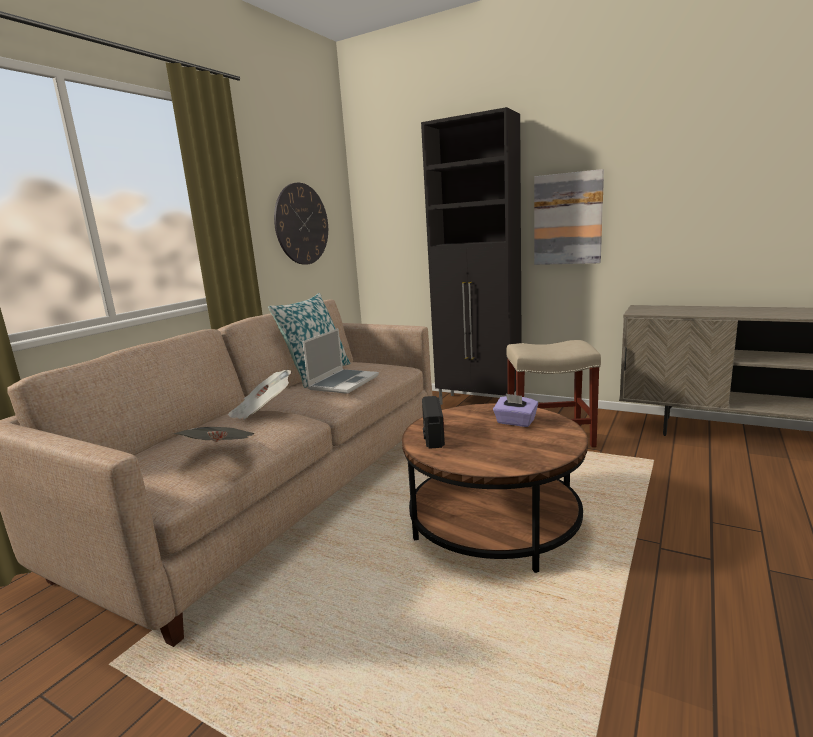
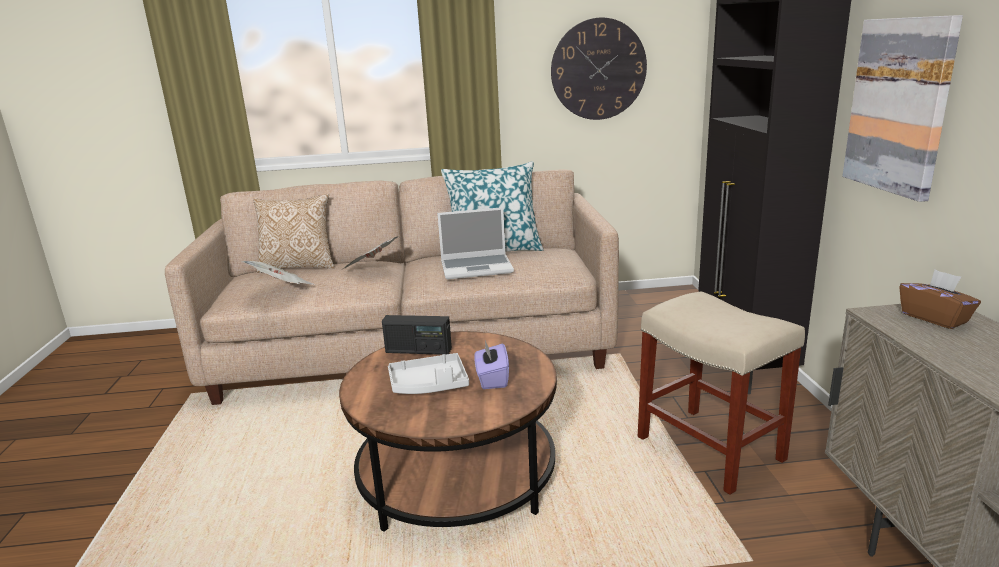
camera: 55 degrees right, 5 degrees up
(163, 442) = (298, 266): none -> pillow
(433, 436) = (418, 351): radio -> radio turned 135 degrees counterclockwise
(499, 441) = (429, 385): none -> grey tray
(649, 309) = (934, 318): none -> brown tissue box

